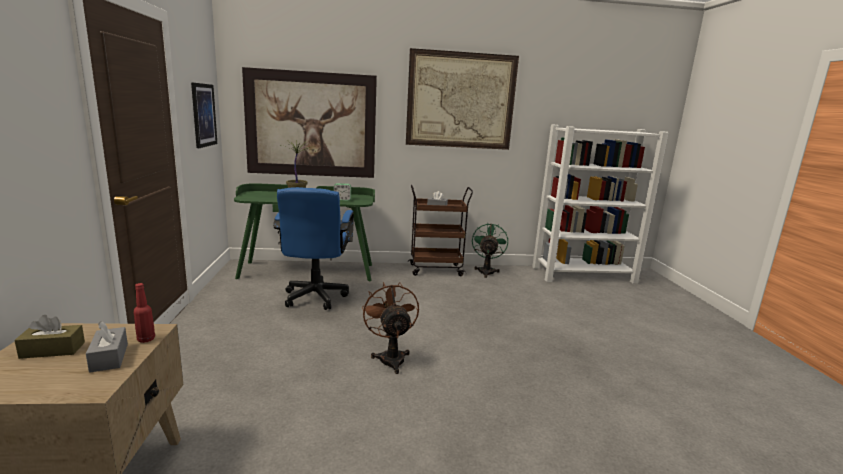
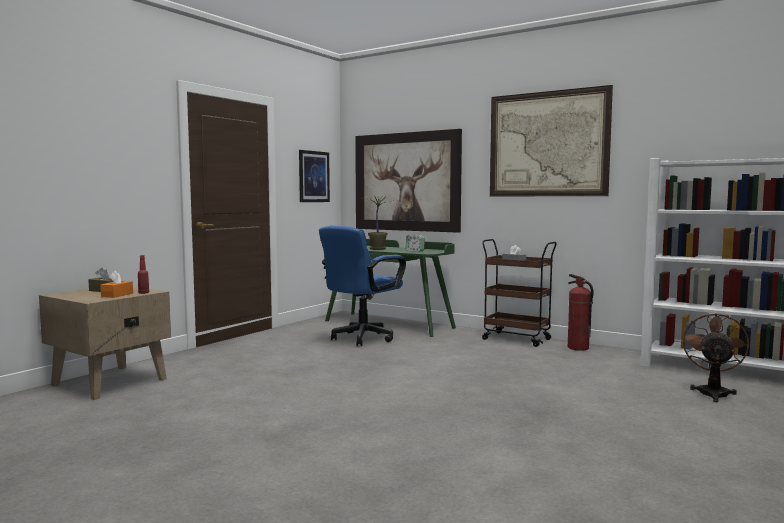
camera: 40 degrees right, 10 degrees down
(109, 357) = (117, 295): grey tissue box -> orange tissue box
(390, 357) = (353, 377): brown fan -> brown fan (713, 392)
(486, 271) = (578, 348): green fan -> fire extinguisher

